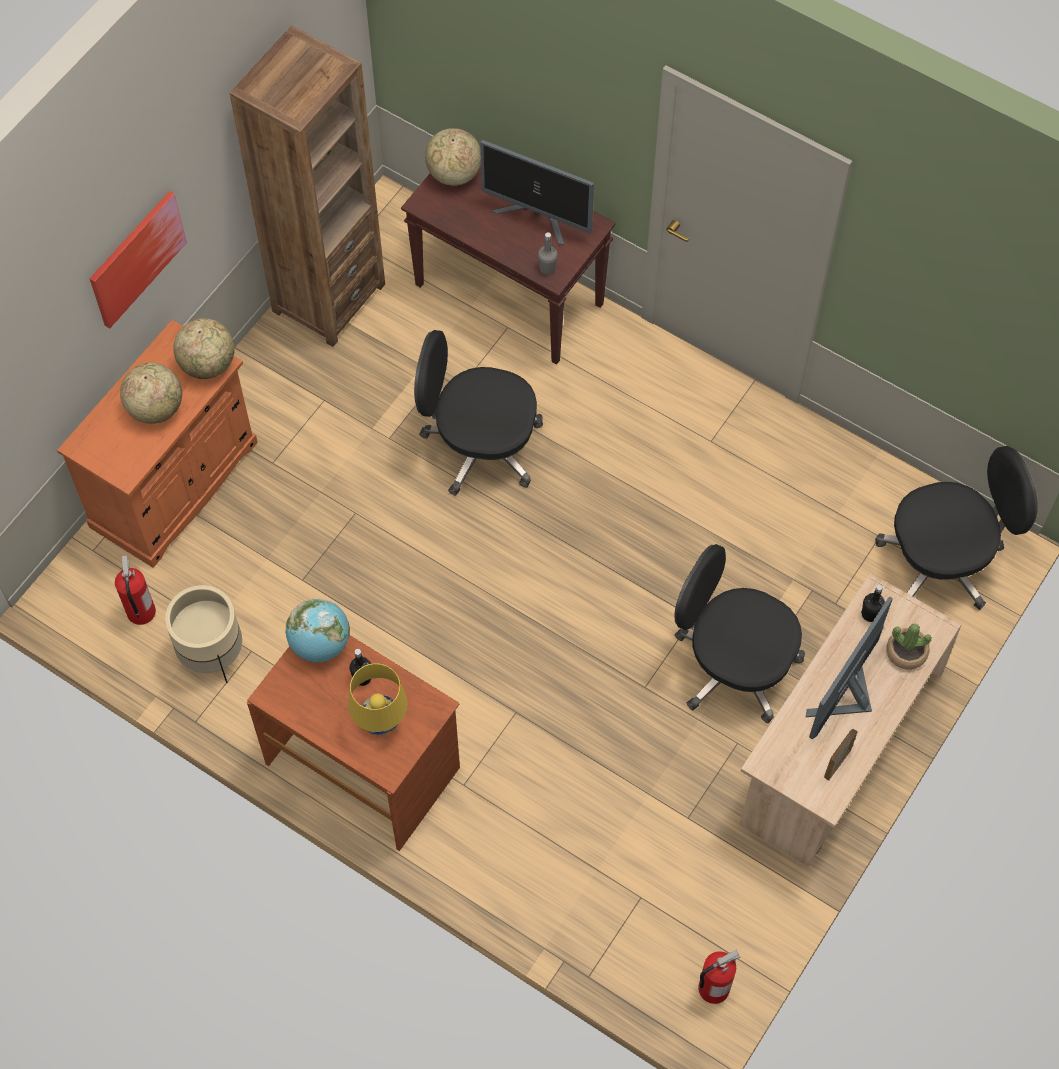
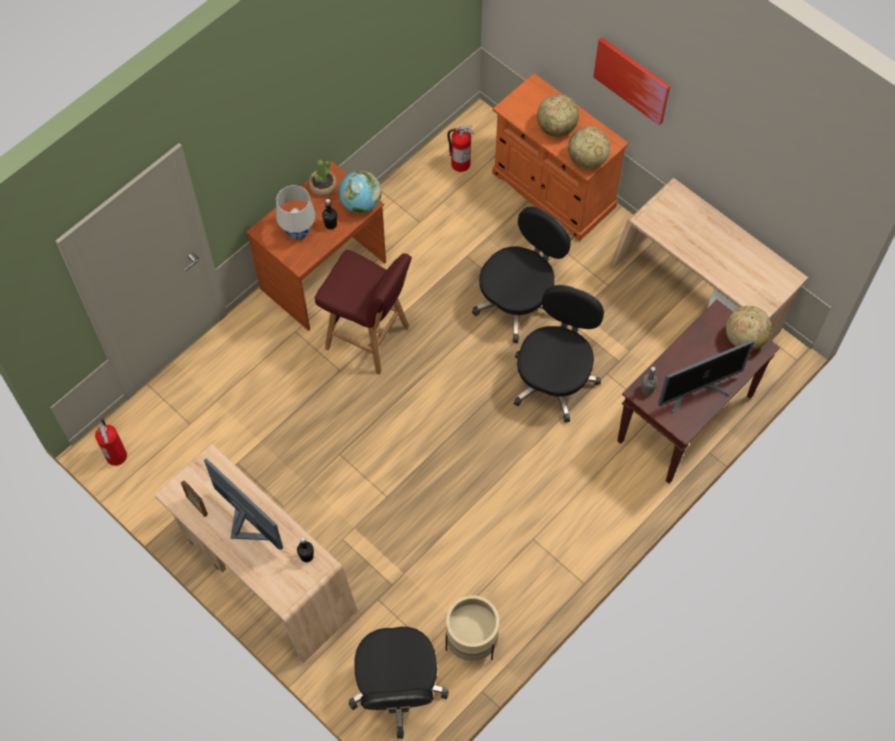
camera: 100 degrees right, 0 degrees up
(212, 654) = (422, 200): beige planter -> beige planter (471, 642)
(328, 297) = (696, 298): brown bookcase -> beige desk
(380, 720) = (298, 231): yellow table lamp -> white table lamp
(459, 683) = (369, 338): none -> red stool
(538, 217) = (696, 390): monitor -> monitor turned 150 degrees counterclockwise
(733, 664) = (343, 516): black office chair -> black office chair (518, 301)
(906, 652) = (270, 574): potted plant -> potted plant (323, 186)

